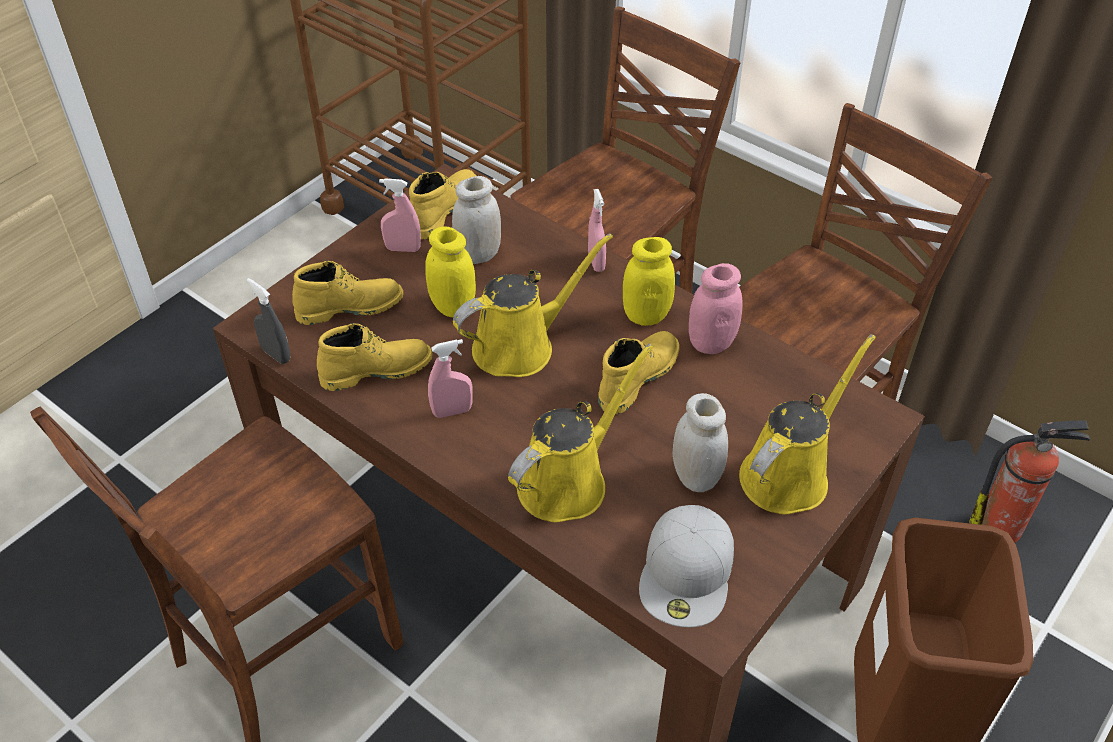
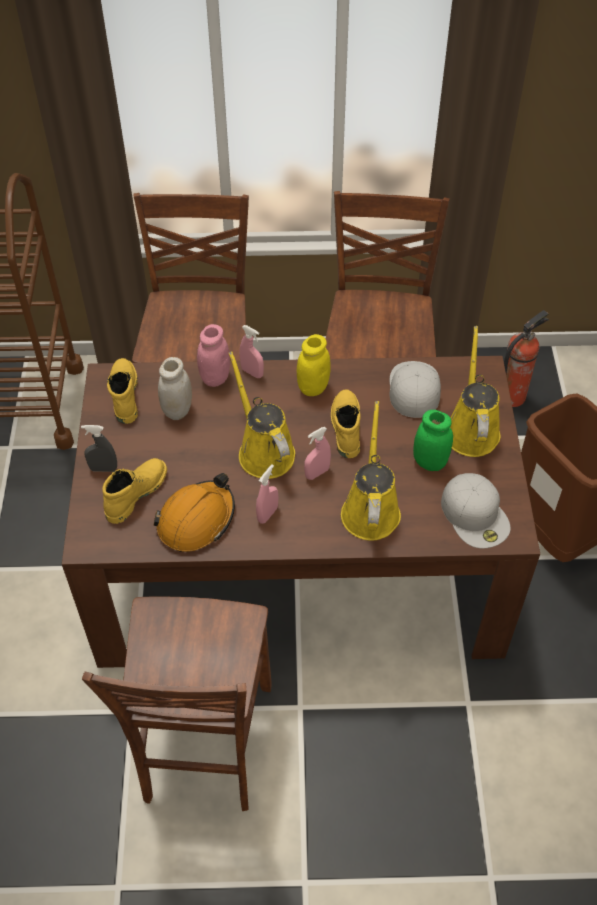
camera: 40 degrees left, 5 degrees up
(276, 354) = (124, 552): grey spray bottle -> grey spray bottle (103, 469)
(376, 369) = (196, 520): yellow boot -> orange hard hat
(403, 249) = (126, 436): pink spray bottle -> pink spray bottle (317, 473)
(453, 307) = (198, 452): yellow jar -> none
(520, 346) = (263, 450): yellow watering can -> yellow watering can turned 45 degrees counterclockwise
(696, 476) = (430, 462): white jar -> green jar
(711, 343) = (363, 382): pink jar -> pink jar (215, 378)
(765, 385) = (413, 388): none -> white cap

